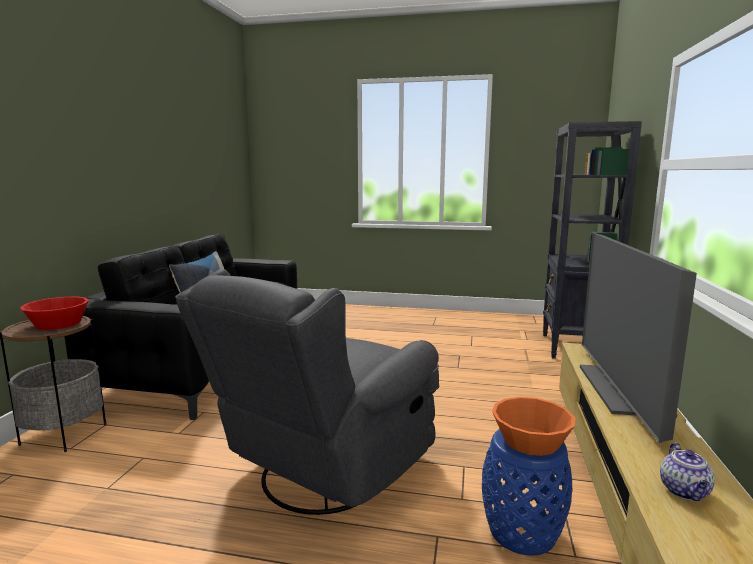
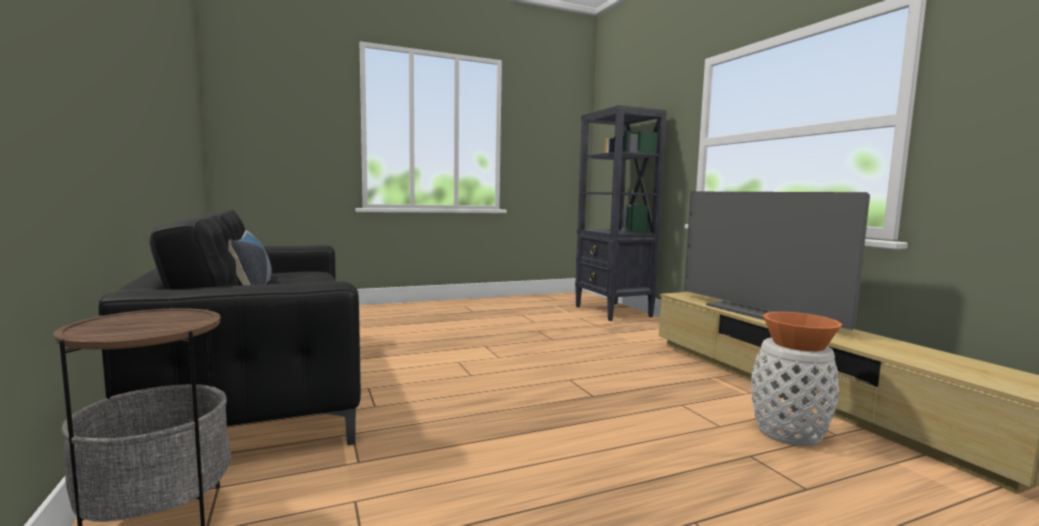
camera: 35 degrees left, 5 degrees down
(58, 323) = (162, 319): red bowl -> none
(325, 473) = (589, 444): grey armchair -> none
(522, 532) = (789, 433): blue stool -> white stool
(685, 492) = (906, 352): teapot -> none

